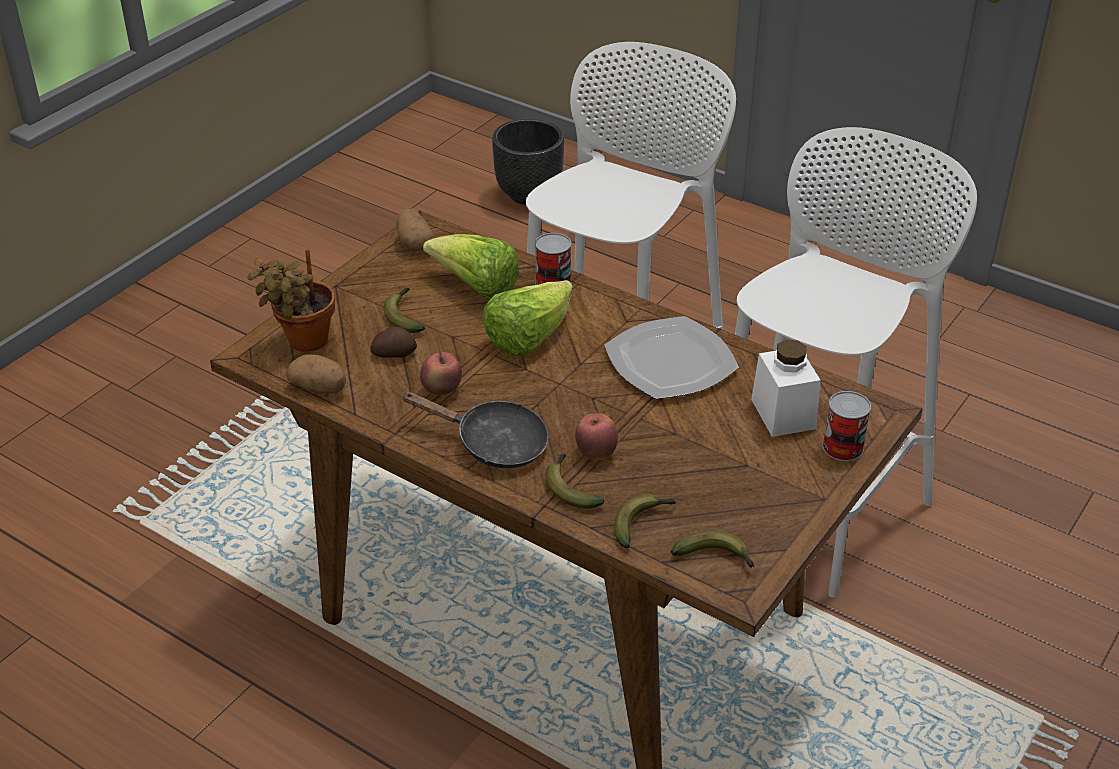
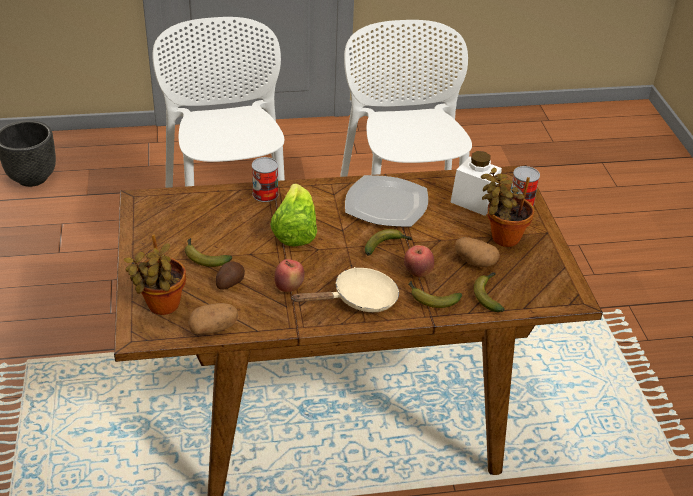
camera: 45 degrees left, 0 degrees up
(414, 243) = (147, 211): potato -> potato (474, 261)
(476, 287) = (224, 218): lettuce -> none
(493, 443) = (359, 300): black frying pan -> beige frying pan
(716, 557) = (543, 290): banana -> banana (387, 246)
(756, 471) = (502, 237): none -> potted plant

